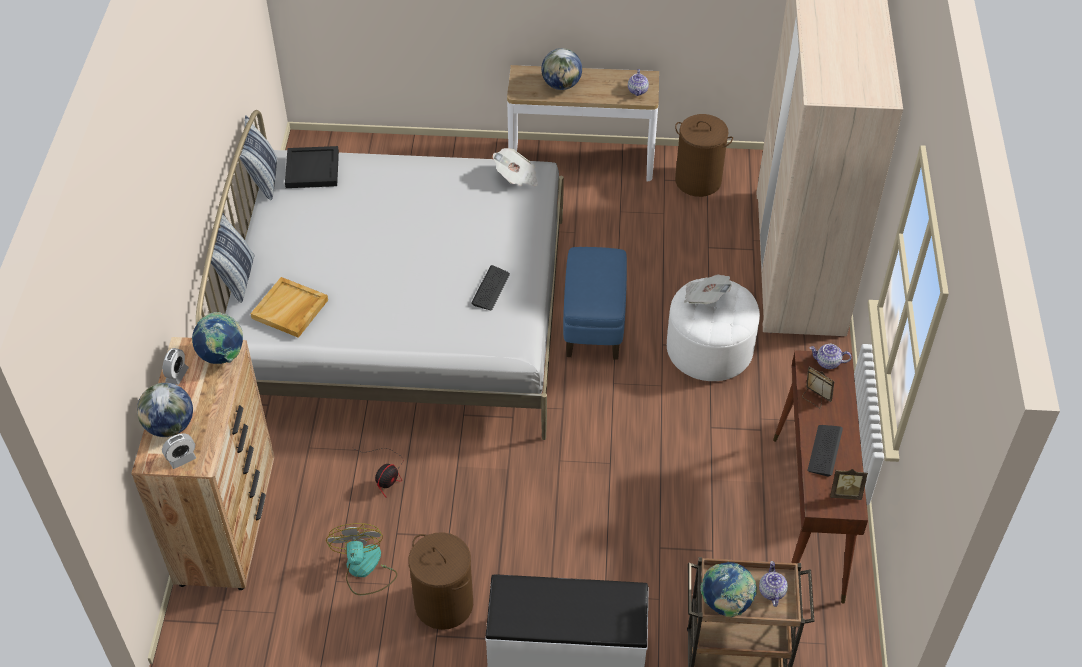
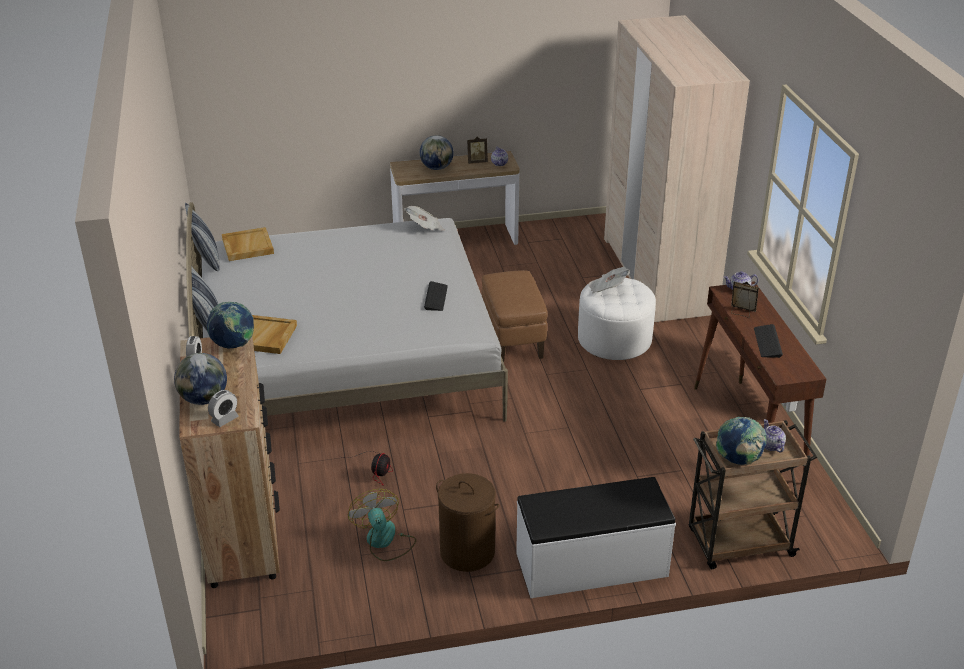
camera: 15 degrees left, 15 degrees down
(312, 169) = (247, 246): black tray -> beige tray
(593, 325) = (513, 340): blue ottoman -> brown ottoman
(698, 181) = (555, 239): brown laundry basket -> none
(845, 493) = (799, 365): picture frame -> picture frame (477, 162)

